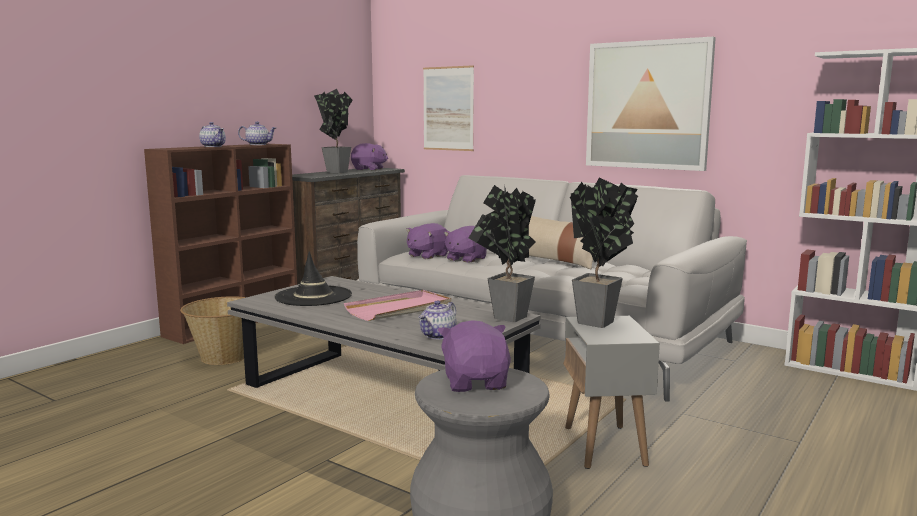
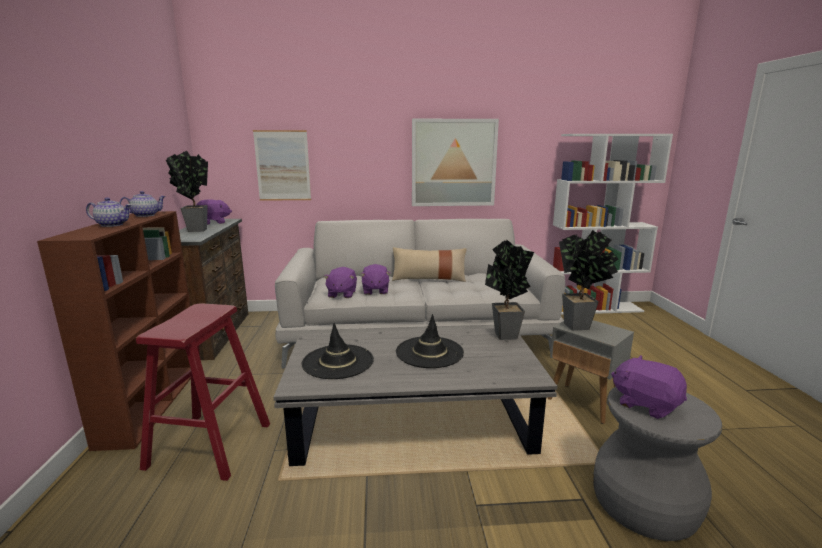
camera: 40 degrees left, 5 degrees up
(224, 357) = (210, 445): basket -> red stool
(400, 309) = (429, 352): pink tray -> black hat
(438, 335) = (508, 368): teapot -> none

